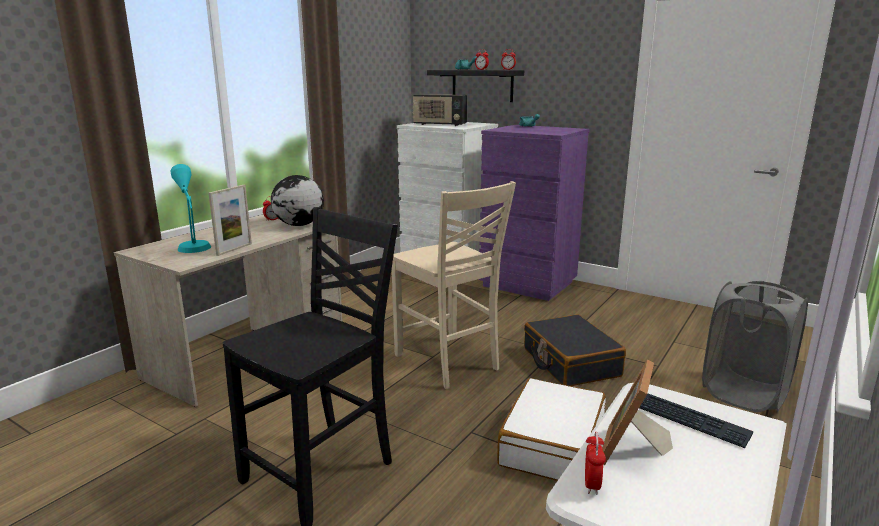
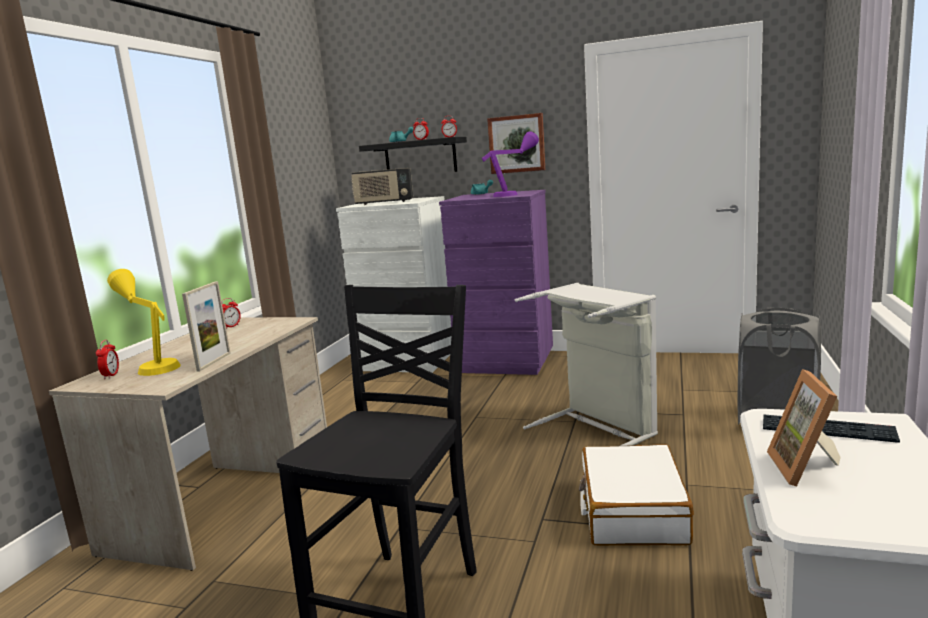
camera: 15 degrees left, 5 degrees down
(193, 244) = (153, 365): turquoise table lamp -> yellow table lamp
(298, 225) = (269, 327): globe -> none
(448, 363) = (472, 455): beige chair -> none
(553, 131) = (514, 194): none -> purple table lamp
(569, 82) = (517, 144): none -> picture
(570, 362) = (598, 428): black suitcase -> grey laundry basket
(592, 484) = (802, 506): alarm clock -> alarm clock (111, 375)

